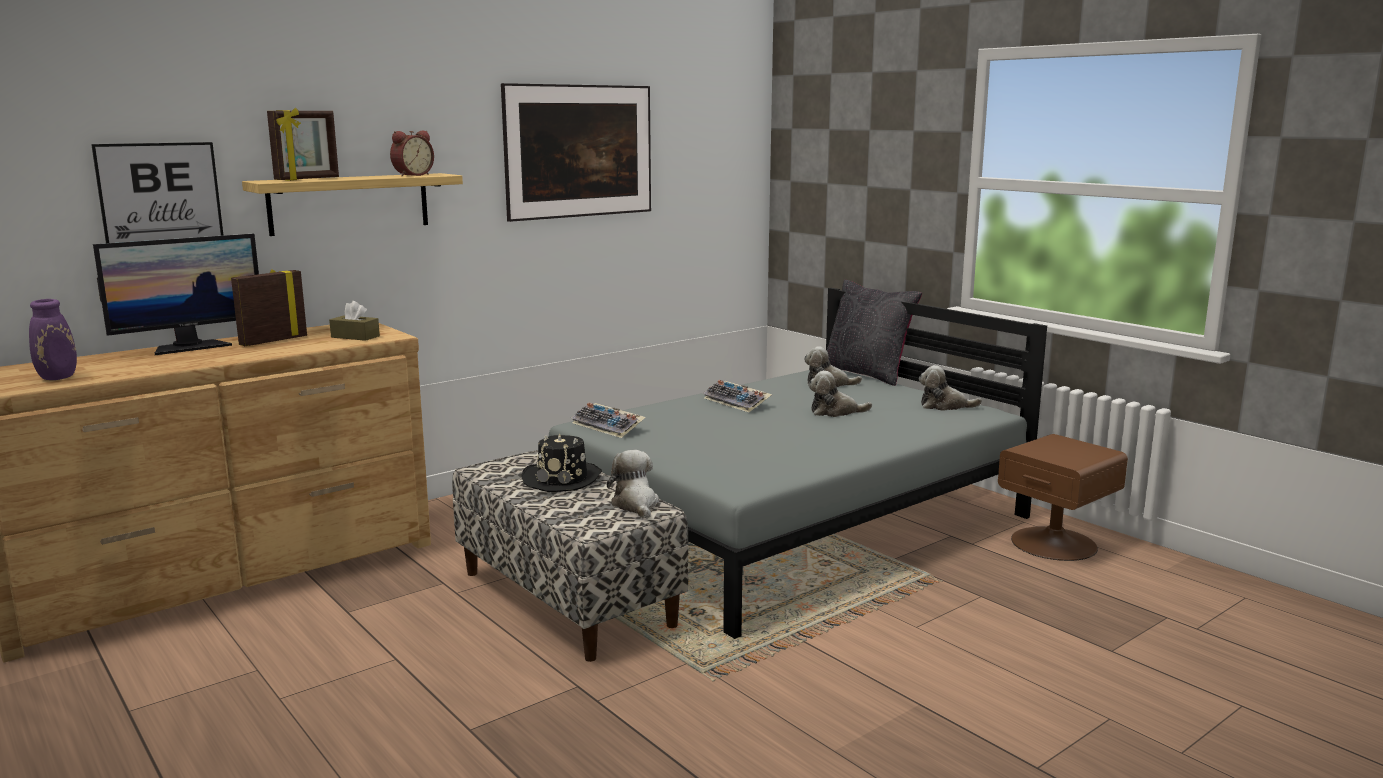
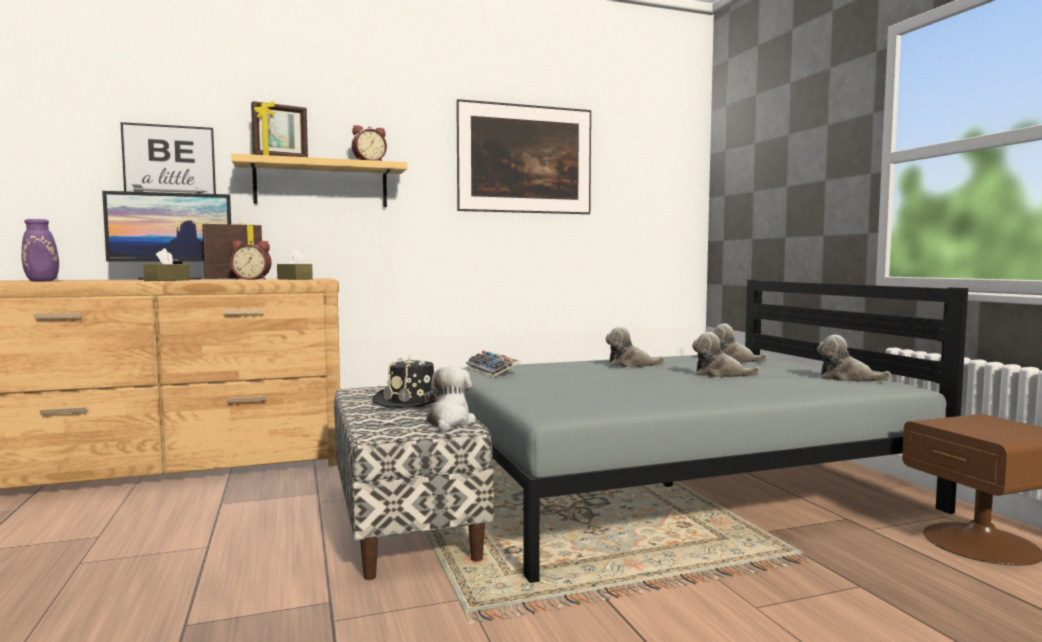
camera: 20 degrees right, 10 degrees down
(211, 357) = (167, 280): none -> brown tissue box
(307, 343) = (252, 279): none -> alarm clock
(738, 402) = (630, 365): keyboard -> plush toy
(866, 373) = (779, 357): black pillow -> none

